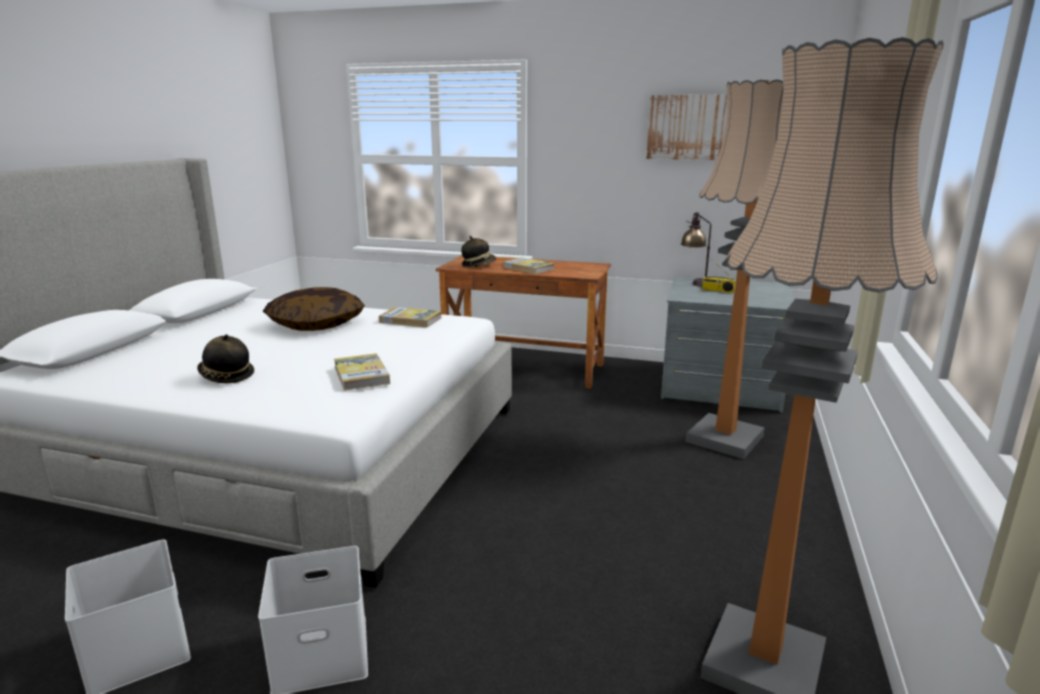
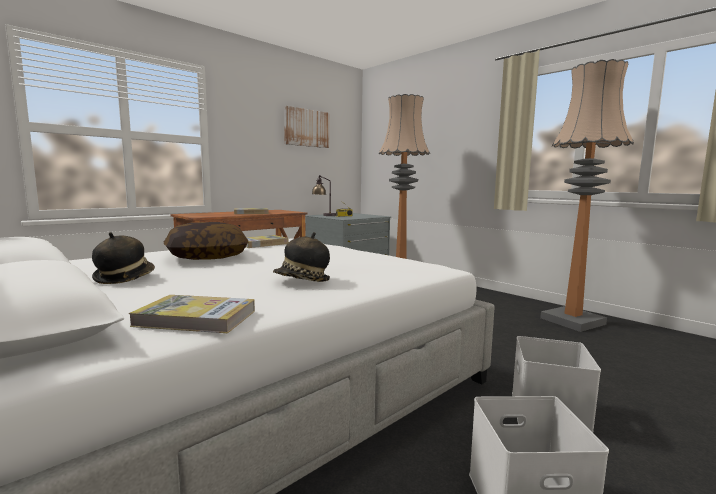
camera: 60 degrees left, 10 degrees down
(361, 375) = (371, 257): book -> book (196, 318)
(478, 265) = (214, 215): hat -> hat (124, 278)

